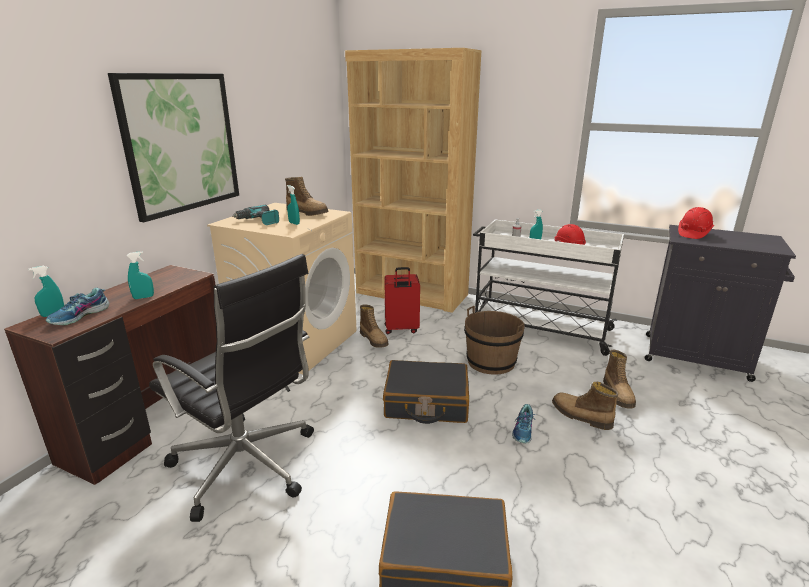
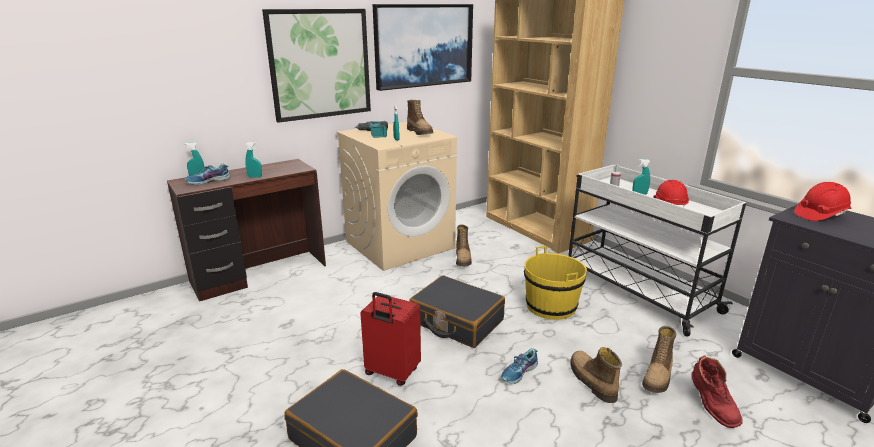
camera: 30 degrees right, 0 degrees up
(247, 466) = (288, 322): black office chair -> none
(278, 116) = (424, 45): none -> picture
(401, 329) = (495, 256): red suitcase -> red suitcase (391, 373)
(491, 362) = (551, 306): brown bucket -> yellow bucket
(670, 405) = (710, 407): none -> red boot

